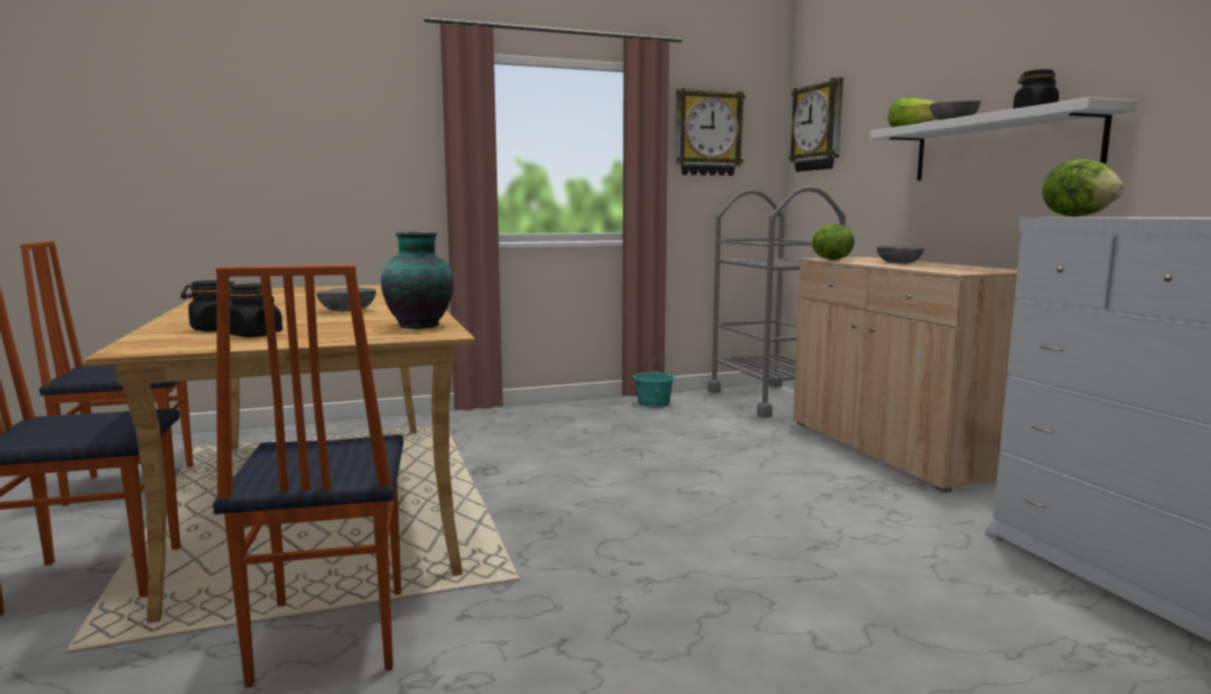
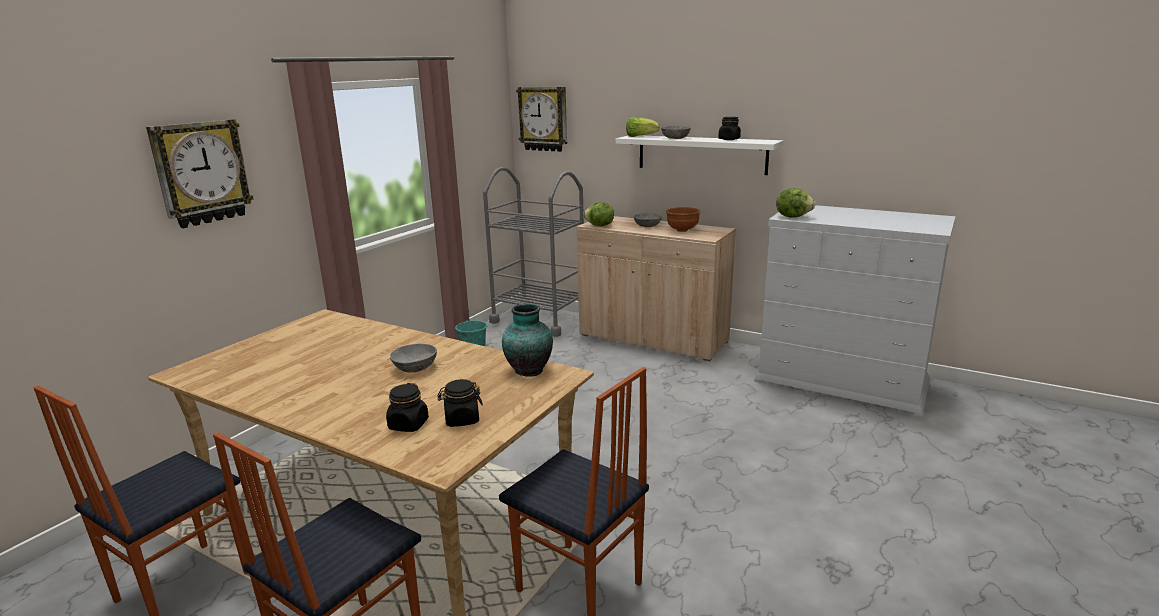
camera: 40 degrees left, 10 degrees up
(707, 133) = (468, 127): wall clock -> wall clock (201, 173)
(940, 267) = (682, 230): none -> brown bowl

